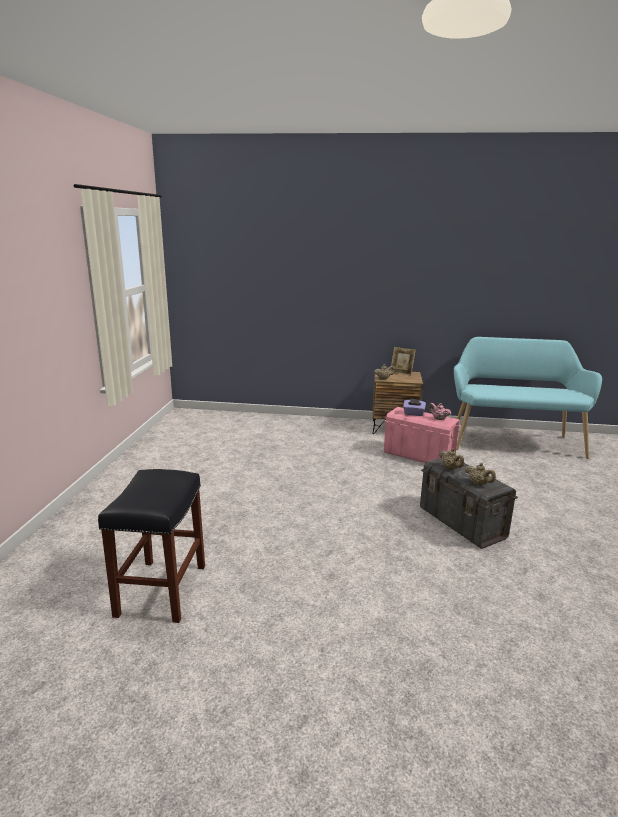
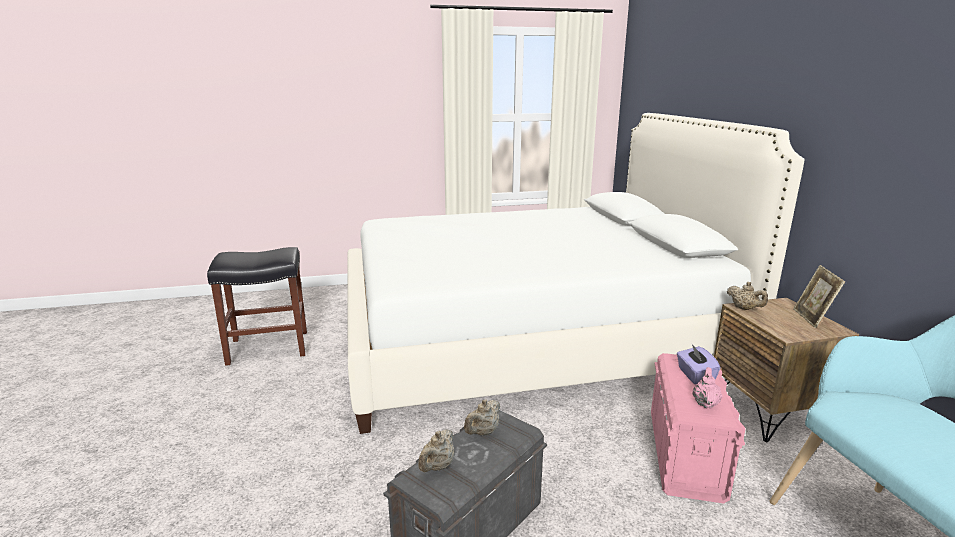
camera: 70 degrees right, 0 degrees up
(269, 462) = (529, 338): none -> white bed

